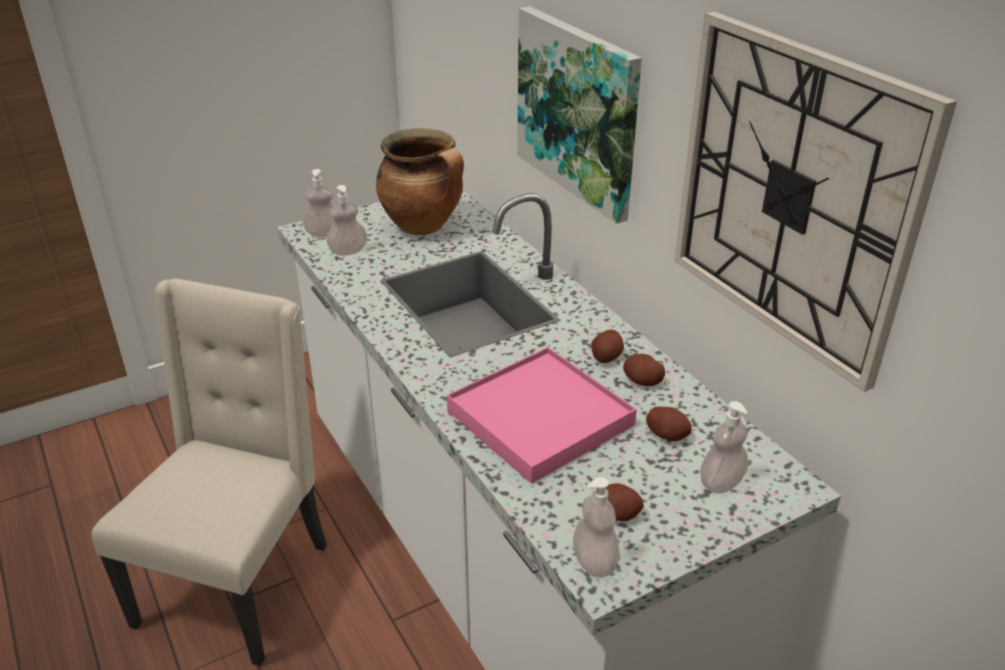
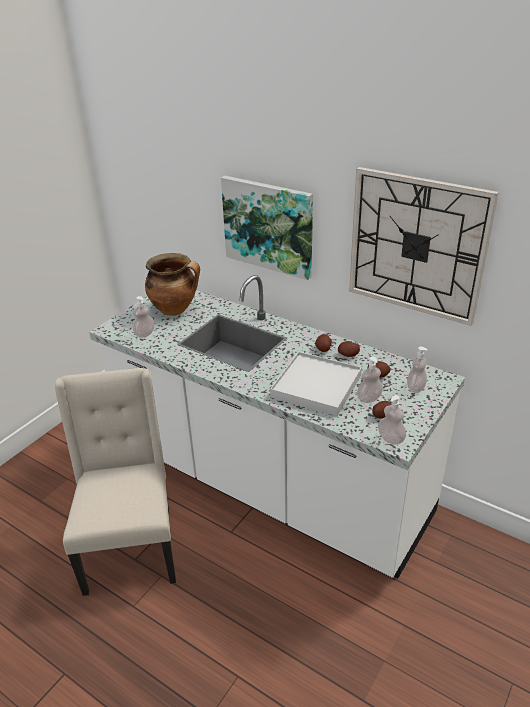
camera: 25 degrees left, 0 degrees up
(324, 234) = (121, 328): soap dispenser -> soap dispenser (369, 398)
(540, 418) = (316, 386): pink tray -> white tray

